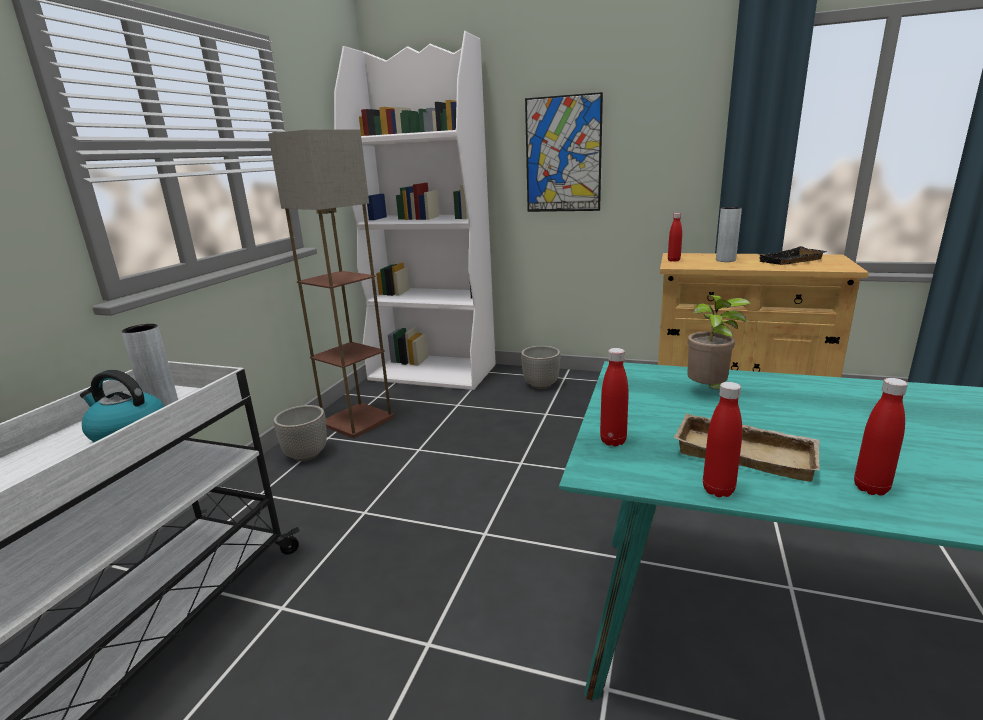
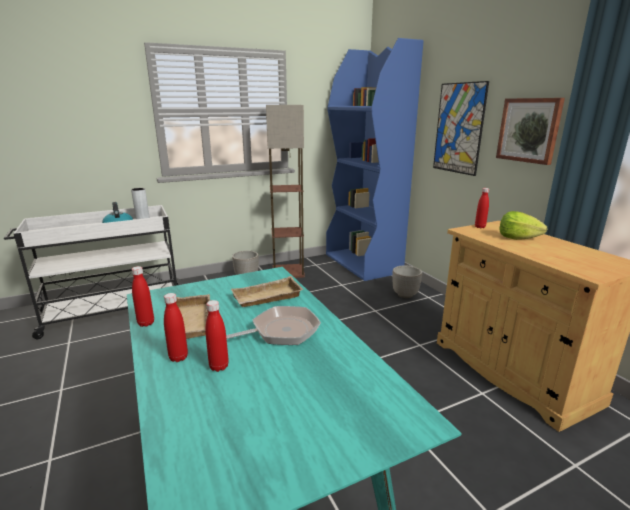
camera: 45 degrees right, 0 degrees up
(434, 372) = (363, 263): white bookcase -> blue bookcase
(613, 441) = (178, 292): red bottle -> red bottle (219, 366)
(668, 146) = (529, 130): none -> picture
(708, 392) = (266, 298): potted plant -> beige tray
(725, 260) = (517, 238): grey vase -> lettuce
(791, 261) = (569, 255): black tray -> none
(826, 409) = (280, 331): none -> frying pan

